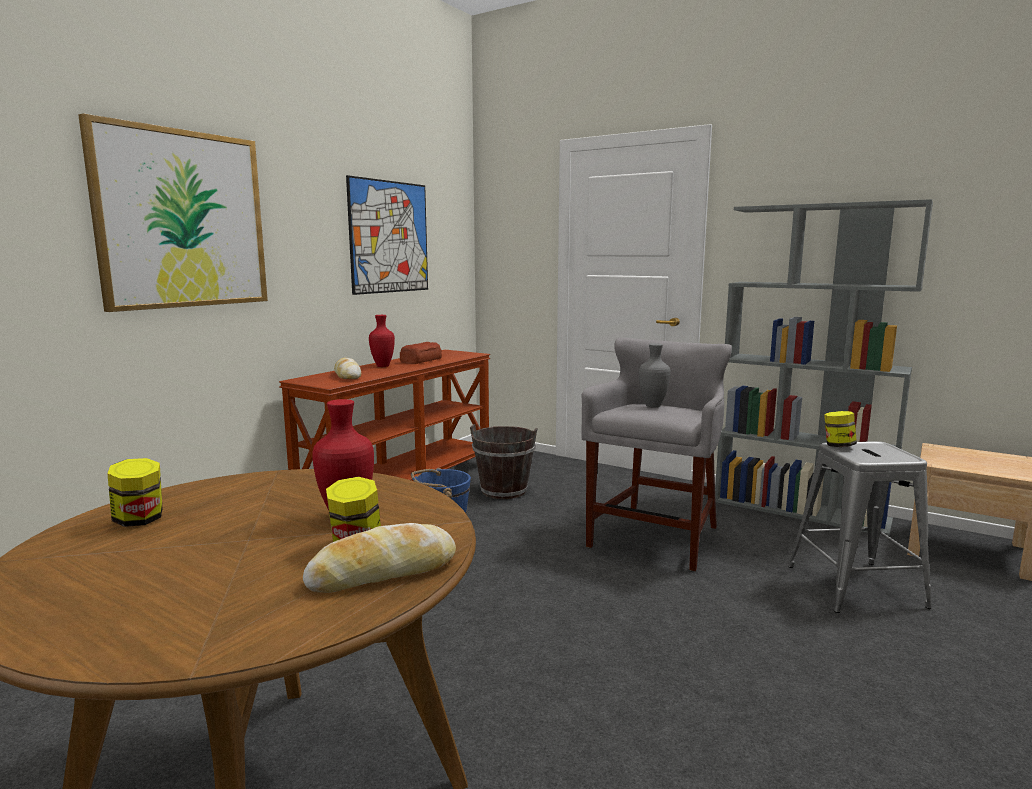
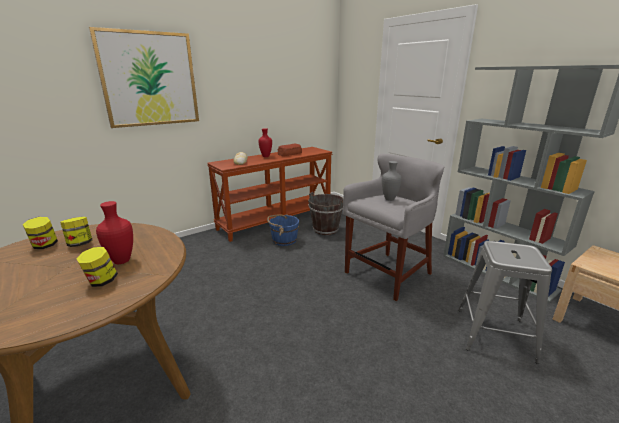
camera: 20 degrees right, 10 degrees up
(383, 572) = (89, 303): bread -> none
(389, 237) = (277, 83): picture -> none
(838, 446) = (495, 245): jar -> jar (80, 244)

